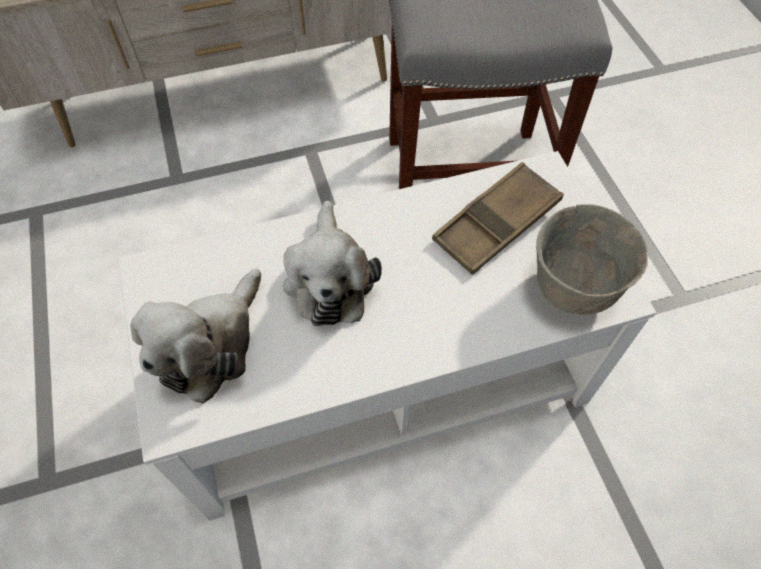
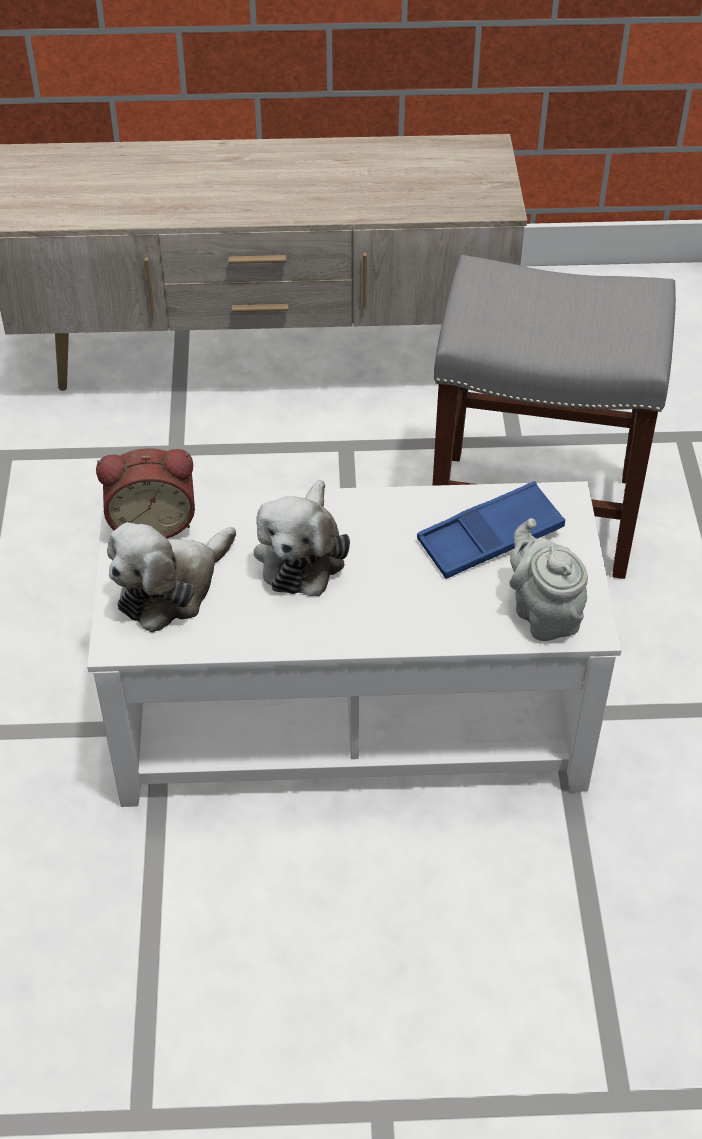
camera: 15 degrees right, 10 degrees down
(174, 276) = (152, 522): none -> alarm clock
(496, 224) = (490, 538): brown tray -> blue tray
(573, 290) = (543, 613): grey bowl -> grey teapot

